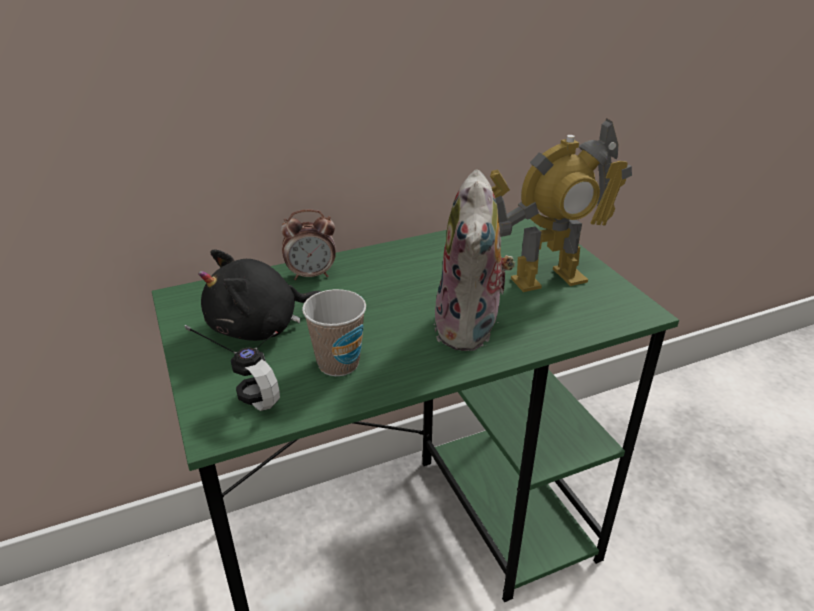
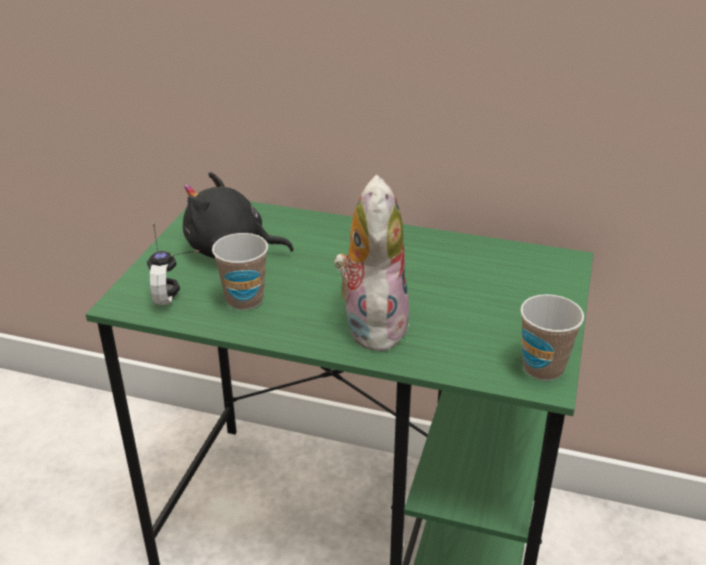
camera: 40 degrees right, 0 degrees up
(311, 275) = (315, 227): alarm clock -> none
(471, 330) = (371, 324): plush toy -> plush toy turned 135 degrees clockwise
(548, 279) = (502, 316): toy robot -> none
(624, 302) = (543, 368): none -> cup

